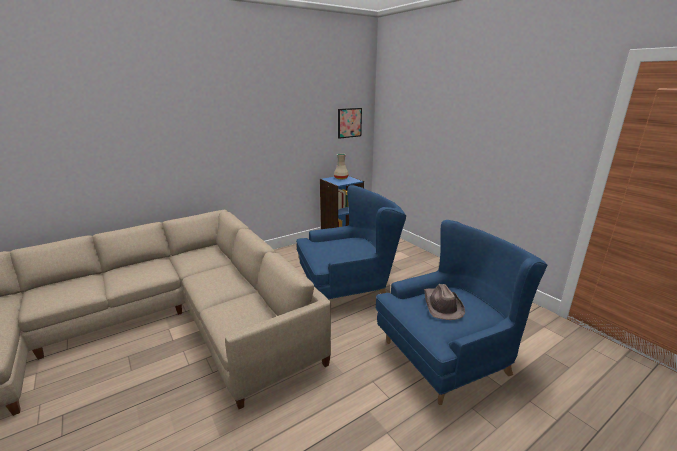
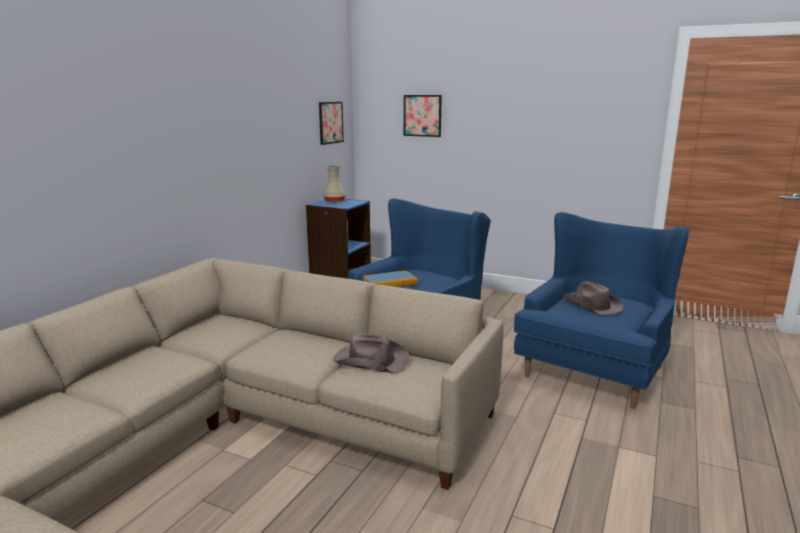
camera: 30 degrees left, 5 degrees down
(240, 303) = (370, 360): none -> brown hat
(325, 246) = (389, 283): none -> book
(412, 121) = (422, 115): none -> picture

